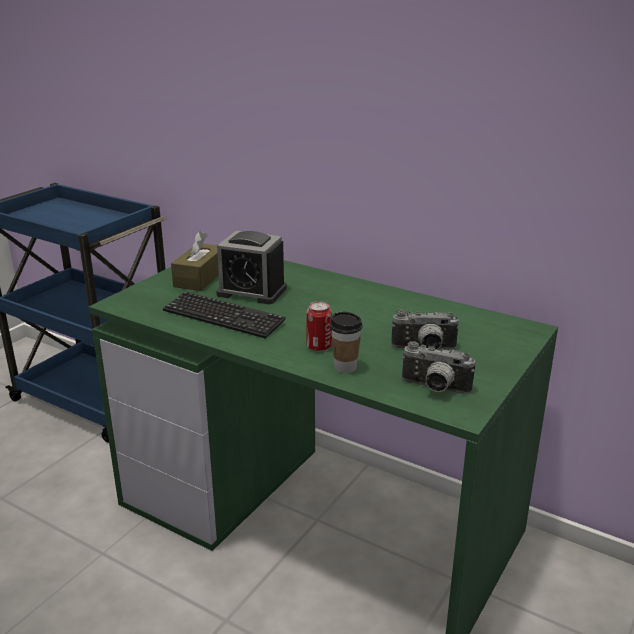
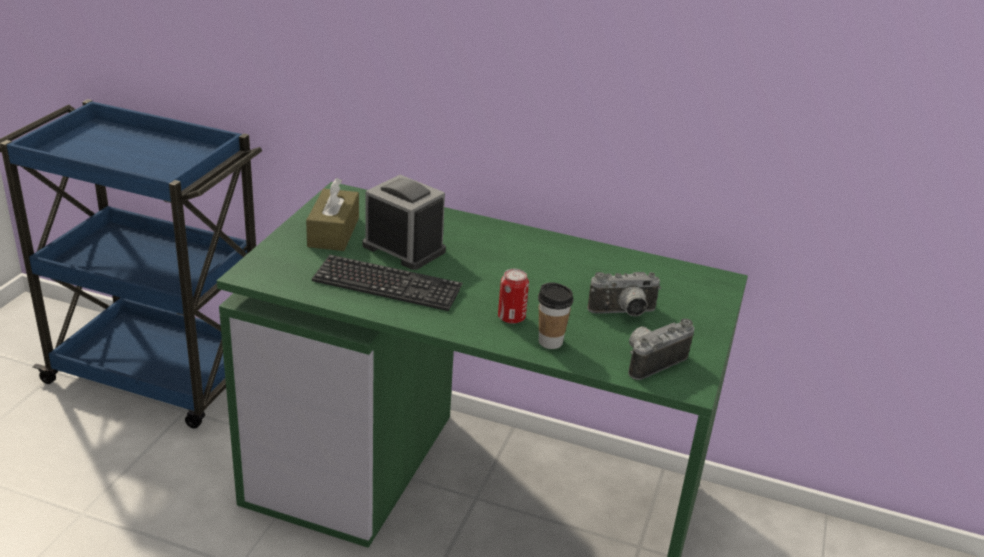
camera: 15 degrees left, 5 degrees up
(251, 291) = (404, 248): alarm clock -> alarm clock turned 150 degrees counterclockwise
(434, 389) = (651, 361): camera -> camera turned 135 degrees clockwise

